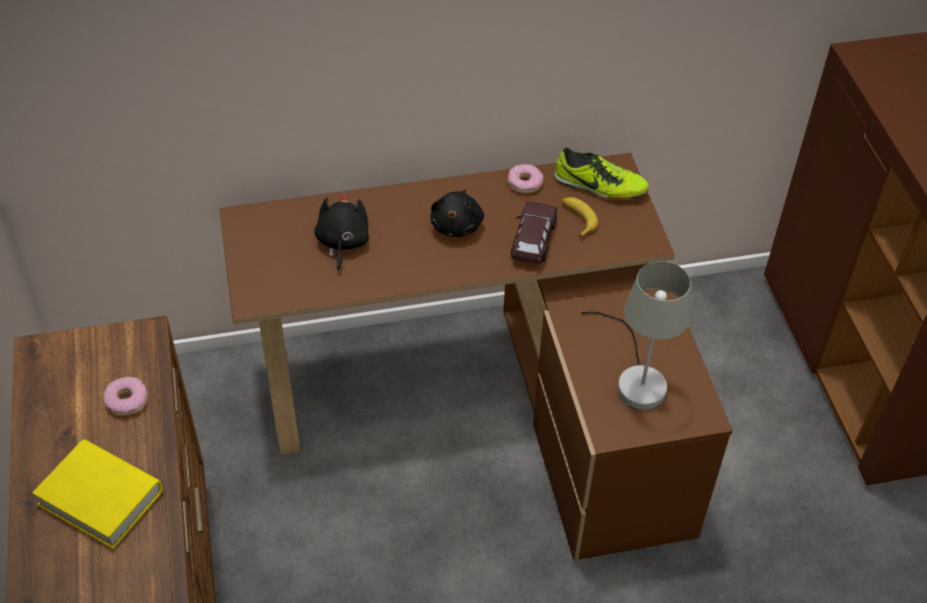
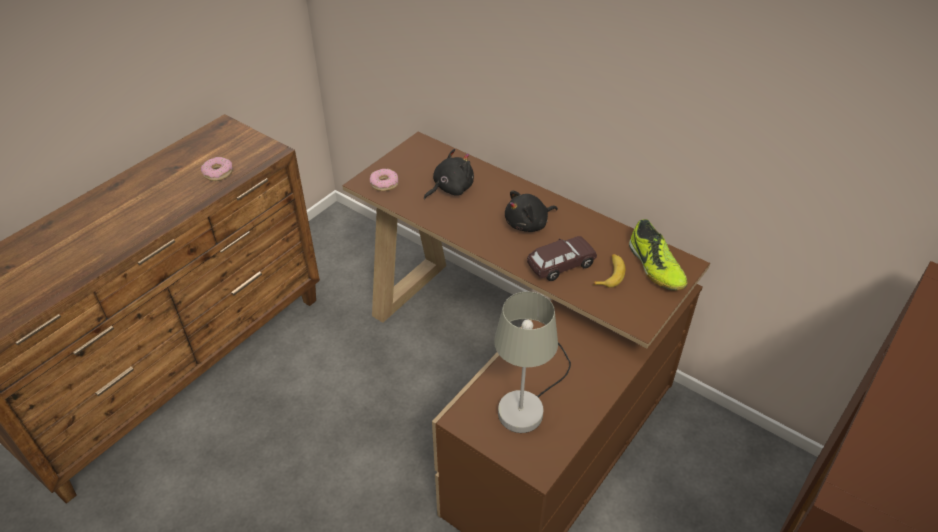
camera: 50 degrees right, 5 degrees down
(101, 498) = (141, 205): yellow book -> none
(525, 183) = (606, 231): donut -> donut (384, 183)

